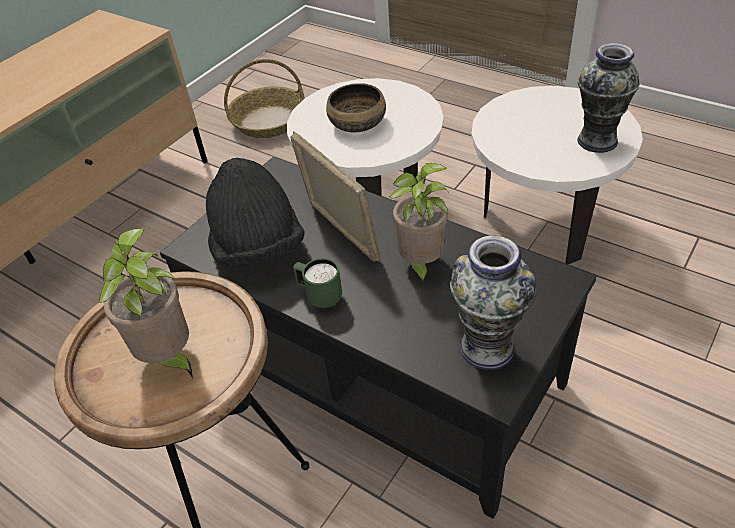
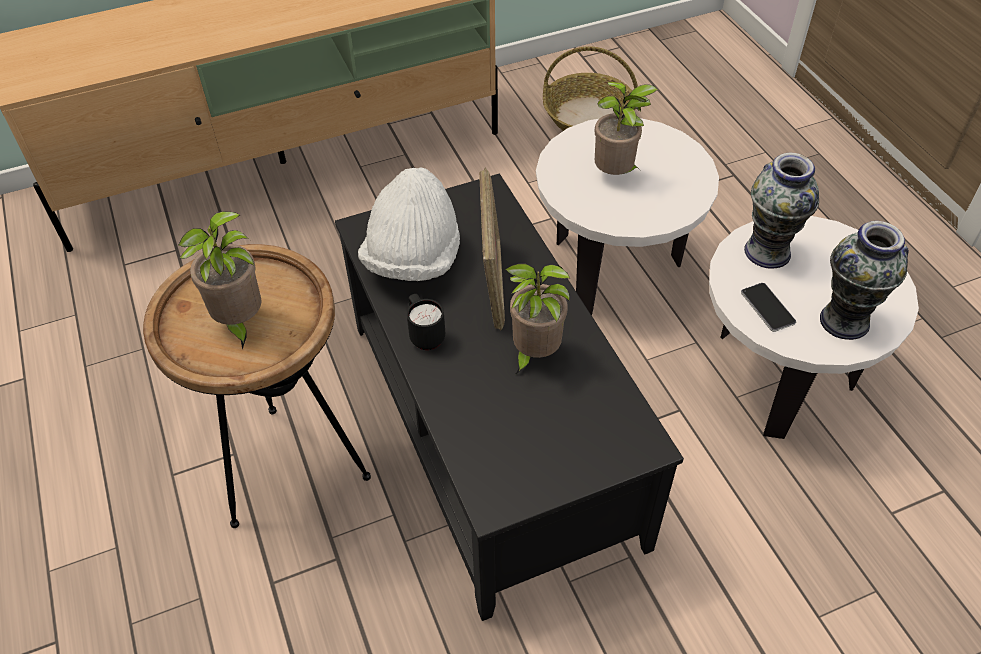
camera: 30 degrees right, 5 degrees up
(258, 247) = (413, 259): black hat -> white hat
(320, 297) = (425, 335): green mug -> black mug
(358, 123) = (616, 175): bowl -> potted plant
(487, 347) = (521, 462): vase -> vase (768, 251)
(543, 156) = (767, 308): none -> phone

